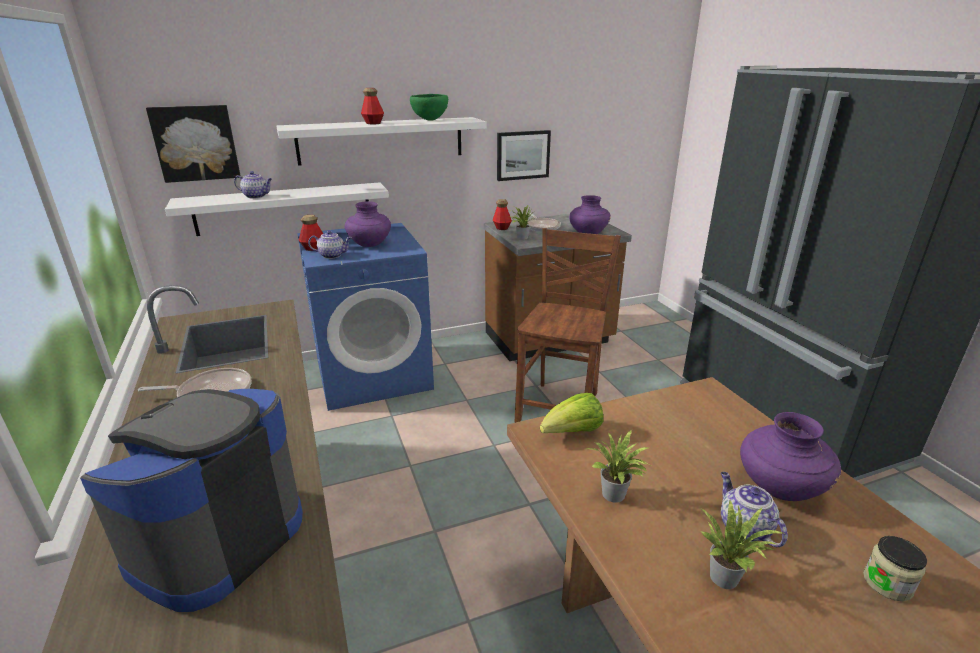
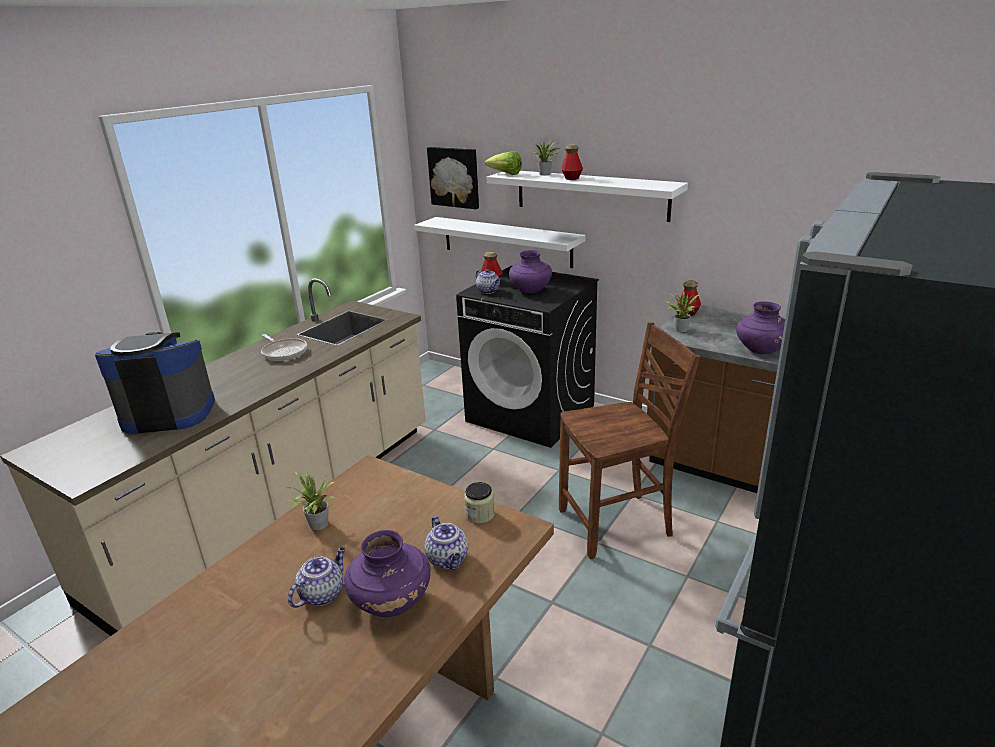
camera: 55 degrees right, 0 degrees up
(257, 196) = (477, 227): teapot -> teapot (448, 559)
(374, 375) = (531, 413): blue washing machine -> black washing machine
(430, 120) = (629, 181): green bowl -> none
(523, 155) = (747, 235): picture -> none
(541, 227) = (730, 326): frying pan -> none
(572, 433) = (381, 483): lettuce -> lettuce (506, 174)
(727, 576) = (261, 597): potted plant -> potted plant (546, 174)
(887, 583) = (302, 684): jar -> jar (480, 514)

